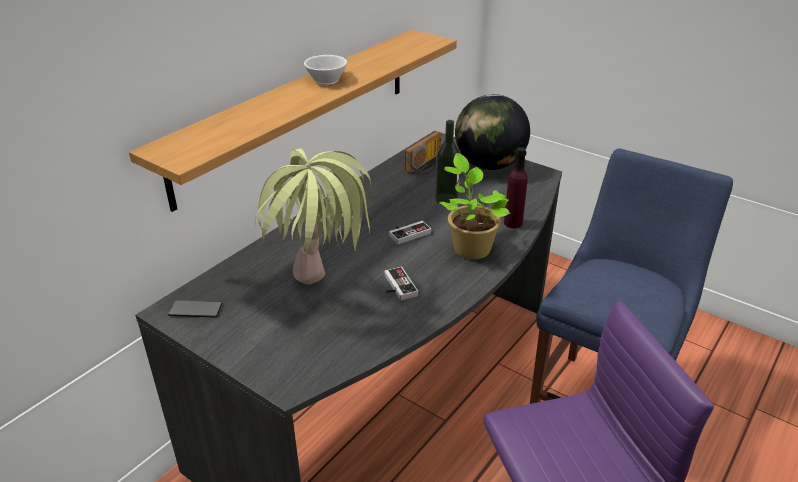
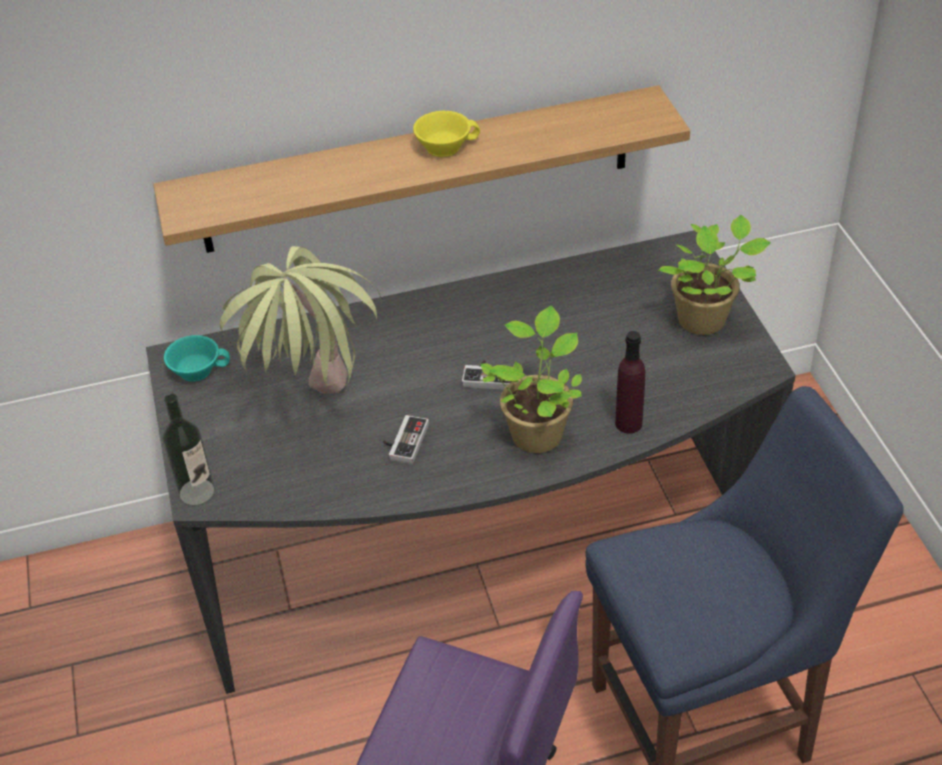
camera: 40 degrees right, 10 degrees up
(195, 310) = (197, 369): phone -> turquoise cup
(326, 79) = (444, 145): white cup -> yellow cup
(426, 164) = (624, 283): radio -> none
(446, 199) = (588, 349): bottle -> bottle (197, 492)
(489, 165) = (706, 320): globe -> potted plant

